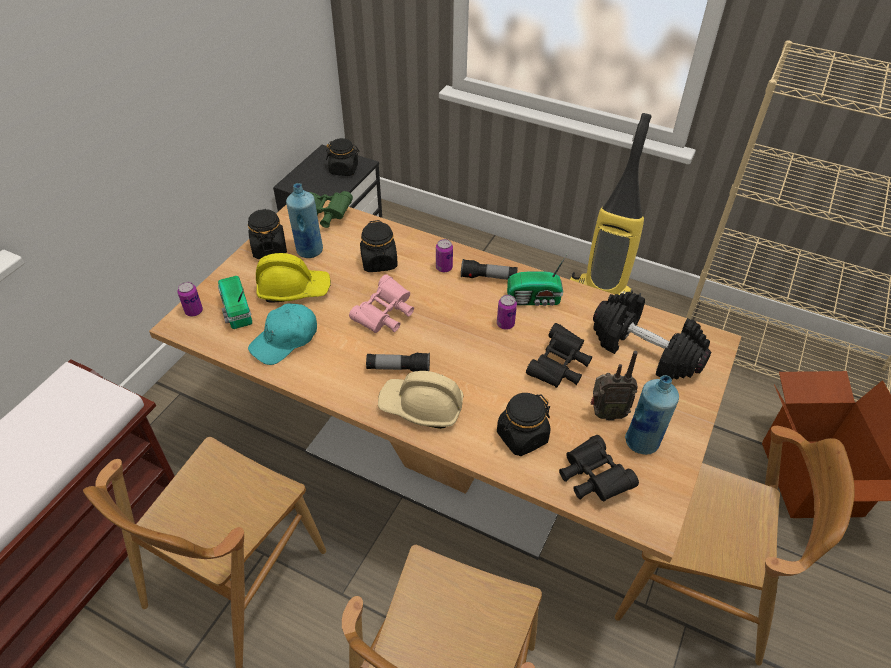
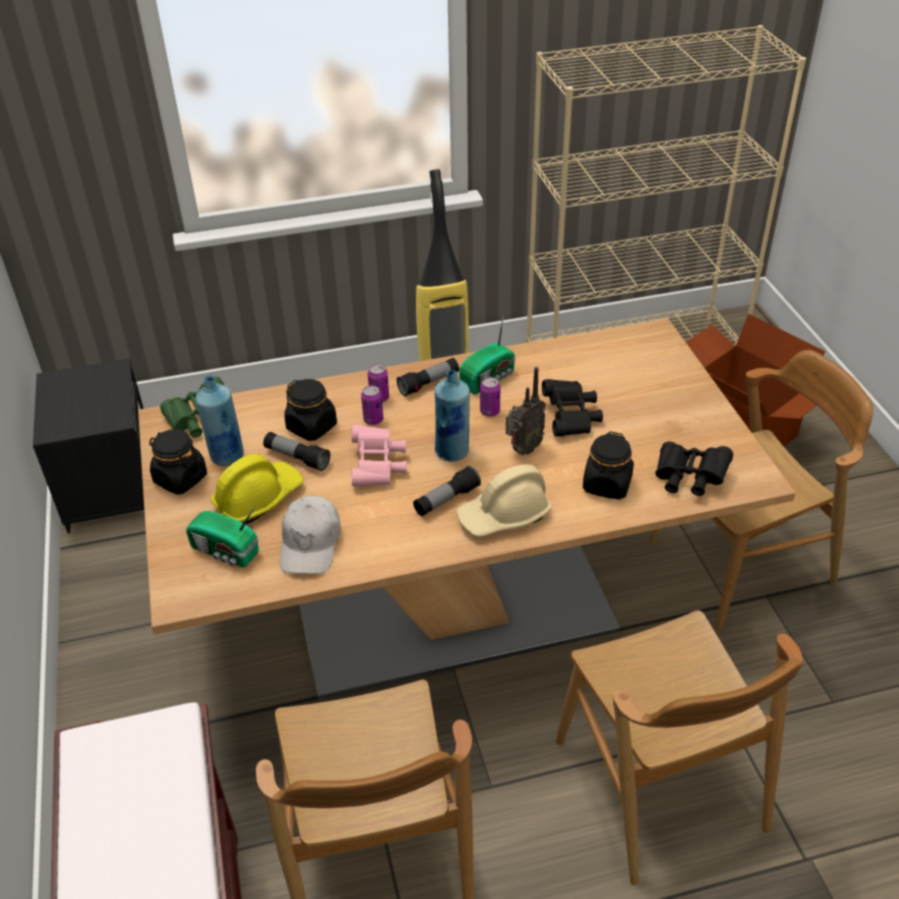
camera: 40 degrees left, 5 degrees down
(194, 311) = (178, 579): can -> can (373, 420)
(285, 340) = (311, 543): turquoise cap -> white cap
(344, 169) = (99, 385): black jar -> none
(346, 277) = (297, 458): none -> flashlight
(606, 413) = (644, 429): radio -> radio (522, 449)
(642, 442) = (691, 432): blue bottle -> blue bottle (452, 452)
(646, 350) = (618, 367): black dumbbell -> none

